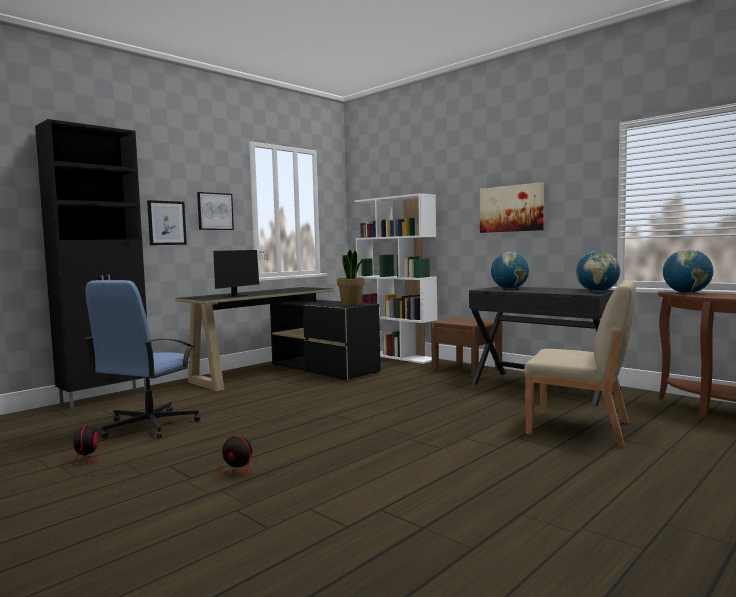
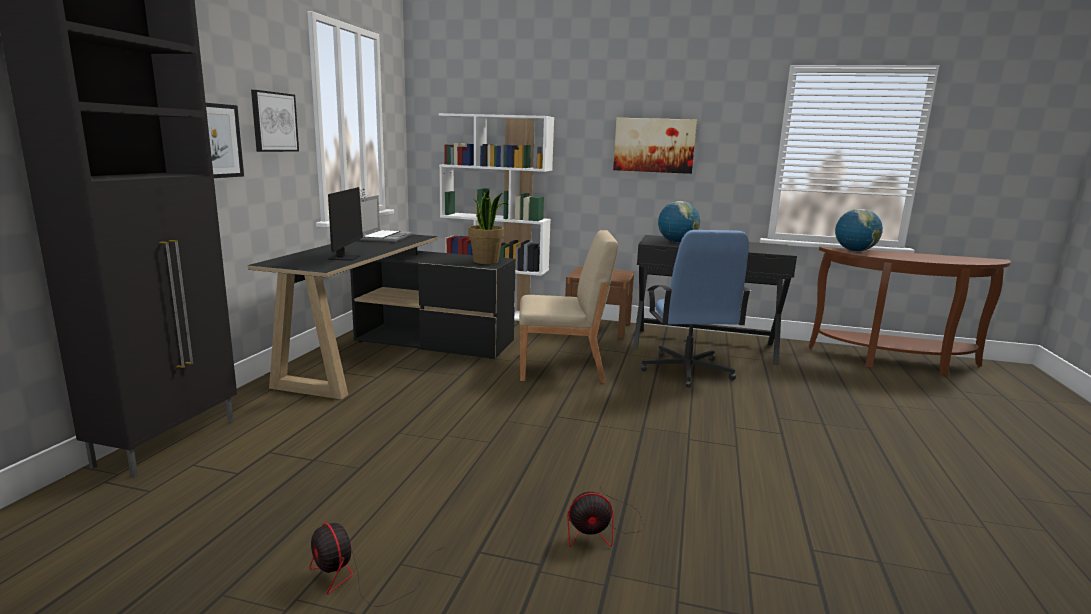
camera: 30 degrees left, 10 degrees up
(148, 425) = (330, 483): blue office chair -> blue office chair (686, 371)
(295, 289) = (385, 237): none -> laptop
(580, 428) = (807, 395): beige chair -> beige chair (562, 368)
(597, 291) = (775, 248): globe -> none

